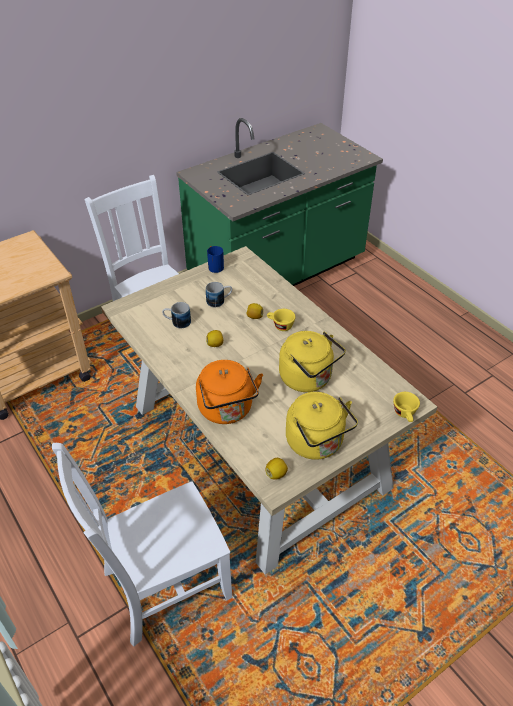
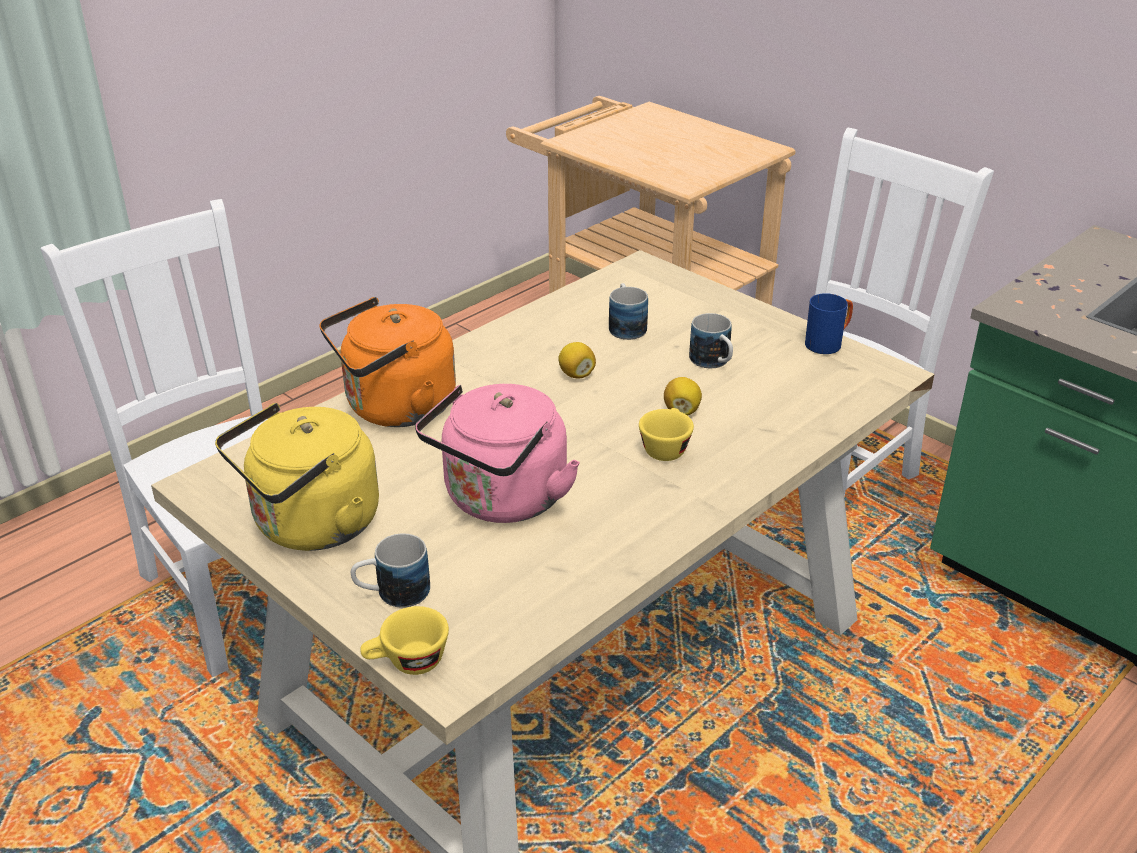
camera: 80 degrees right, 10 degrees down
(276, 474) = (234, 481): lemon -> none
(308, 379) = (502, 501): yellow kettle -> pink kettle
(365, 417) = (392, 593): none -> mug

